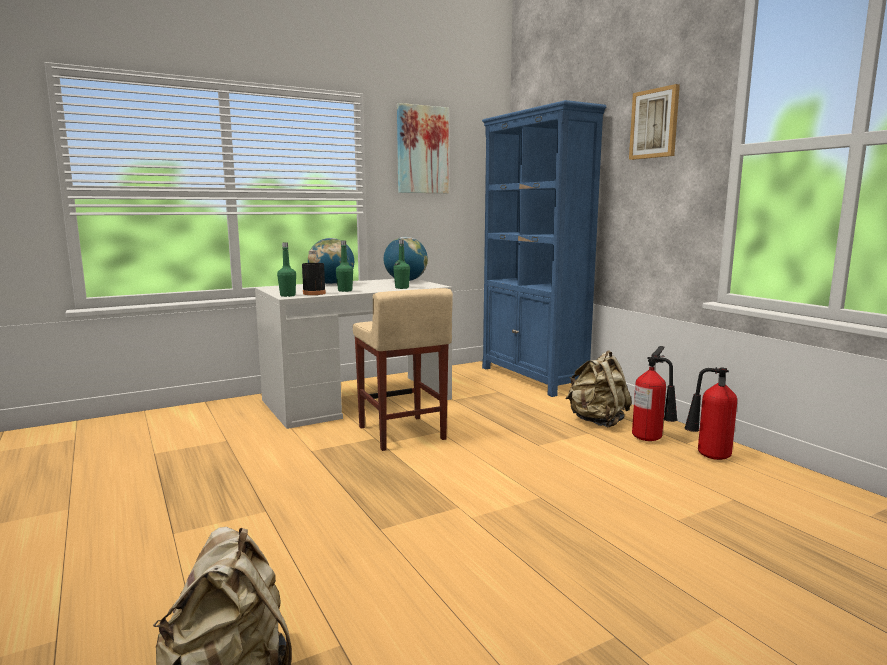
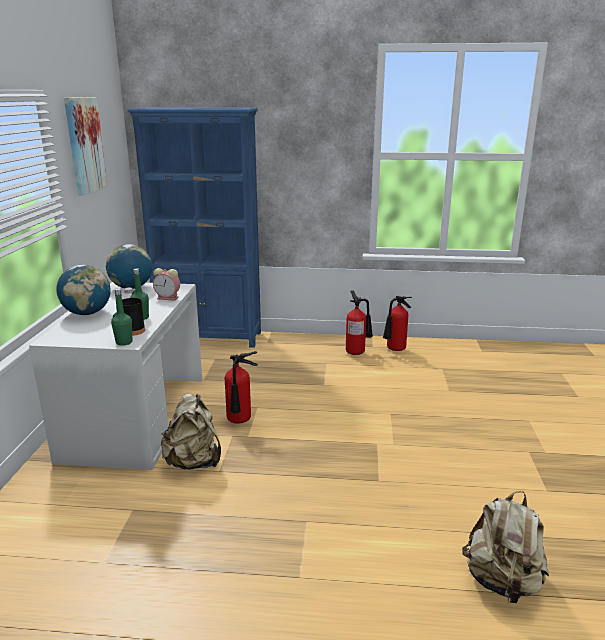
camera: 55 degrees left, 10 degrees up
(402, 288) = (168, 298): green bottle -> alarm clock
(402, 433) = (239, 422): beige stool -> fire extinguisher
(597, 421) = (314, 353): beige backpack -> beige backpack (193, 462)
(654, 123) = (307, 129): picture -> none

